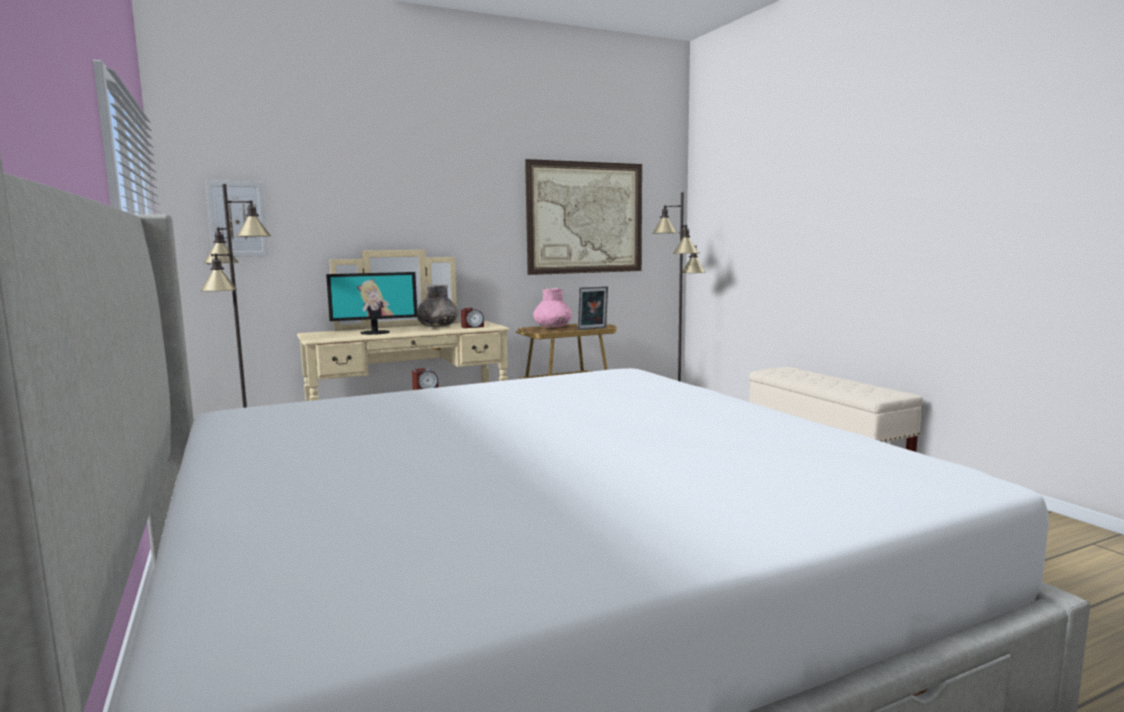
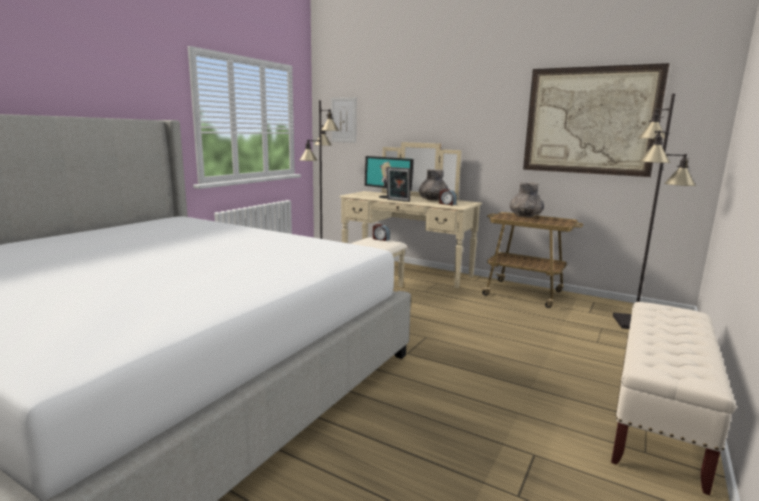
camera: 55 degrees right, 5 degrees up
(552, 327) = (525, 216): pink vase -> grey vase
(593, 329) = (548, 223): picture frame -> picture frame (397, 200)

